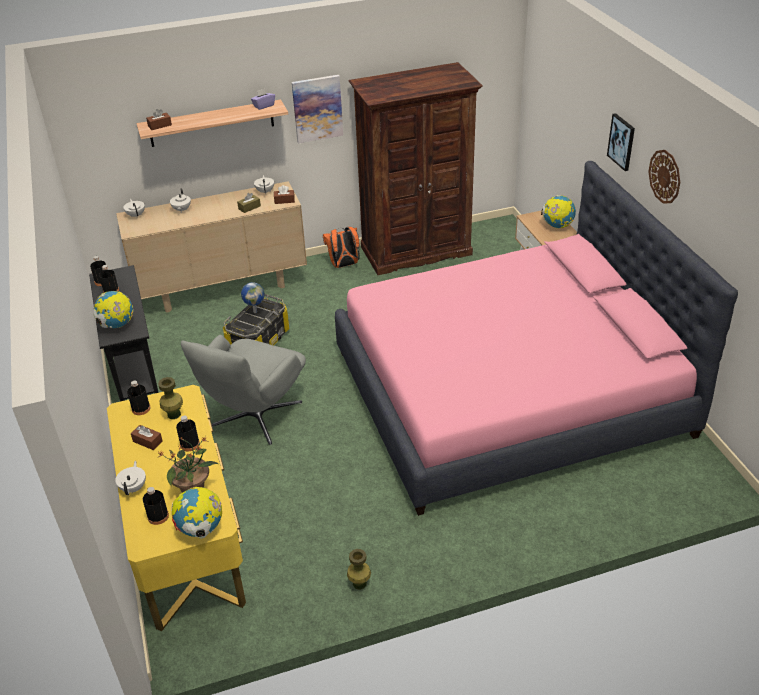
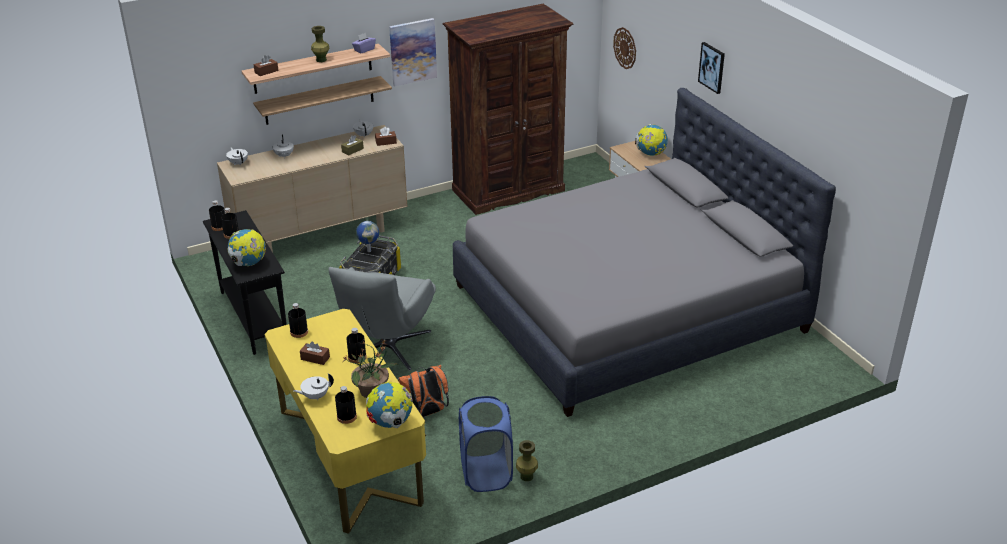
camera: 10 degrees left, 5 degrees down
(134, 487) = (315, 396): white teapot -> white teapot turned 105 degrees counterclockwise
(174, 414) = (333, 334): green vase -> green vase (321, 60)
(220, 155) = (319, 100): none -> shelf
(318, 575) = (486, 473): none -> blue laundry basket
(344, 265) = (439, 207): orange backpack -> orange backpack (426, 413)
(509, 392) = (627, 307): pink bed -> grey bed
(665, 176) = (757, 94): wall clock -> wall clock (625, 48)

